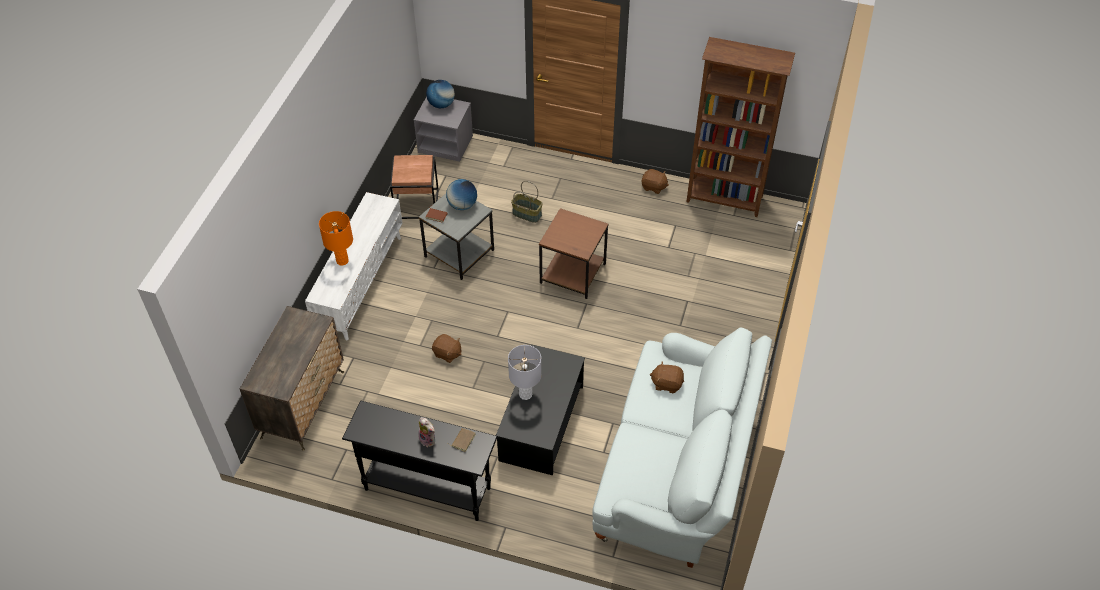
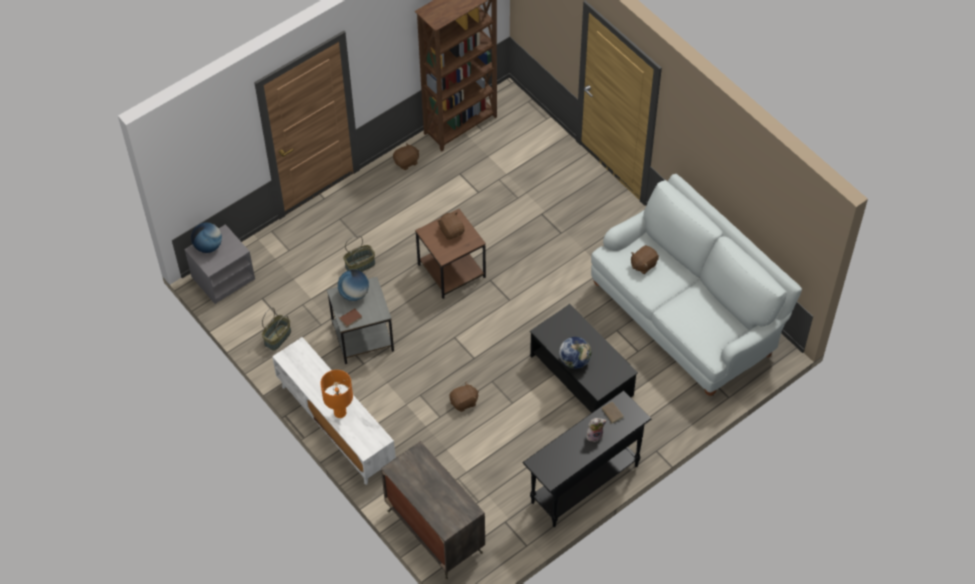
camera: 55 degrees left, 5 degrees up
(416, 204) = (278, 338): brown side table -> basket
(526, 394) = (574, 360): grey table lamp -> globe
(580, 231) = (451, 231): none -> brown plush toy

